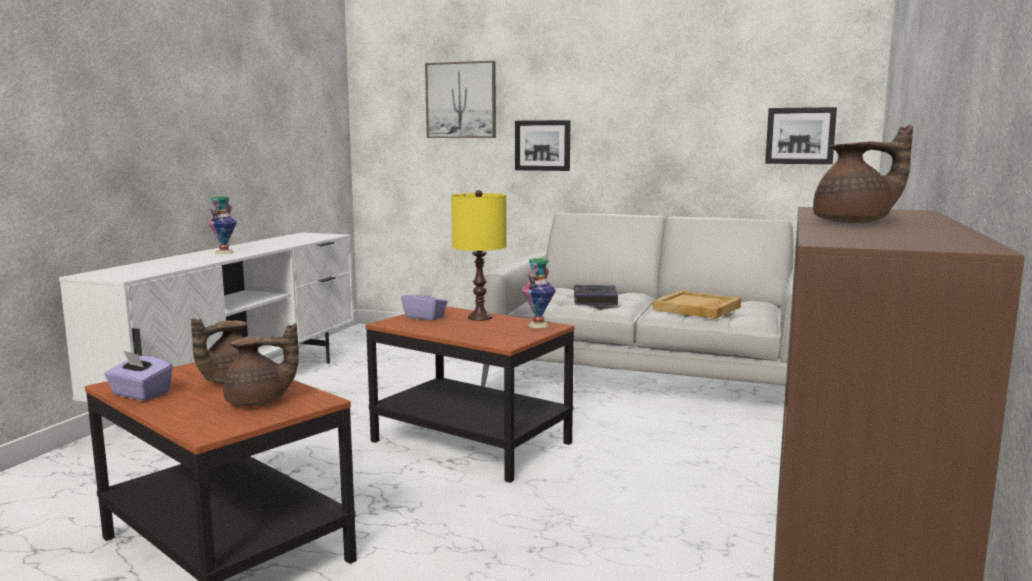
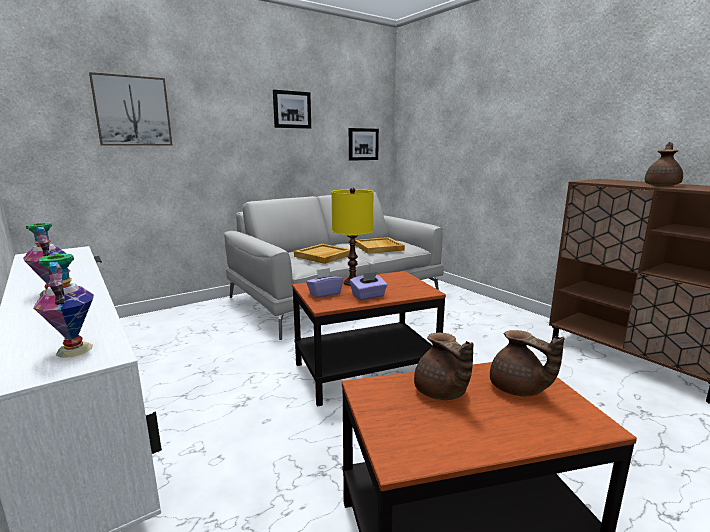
camera: 55 degrees left, 5 degrees up
(140, 394) = (453, 447): purple tissue box -> purple tissue box (368, 296)
(259, 402) = (518, 389): brown teapot -> brown teapot turned 120 degrees clockwise
(538, 325) = (394, 276): vase -> vase (75, 350)
(542, 145) = (213, 151): picture -> picture (292, 109)
(595, 300) = (323, 256): book -> beige tray

